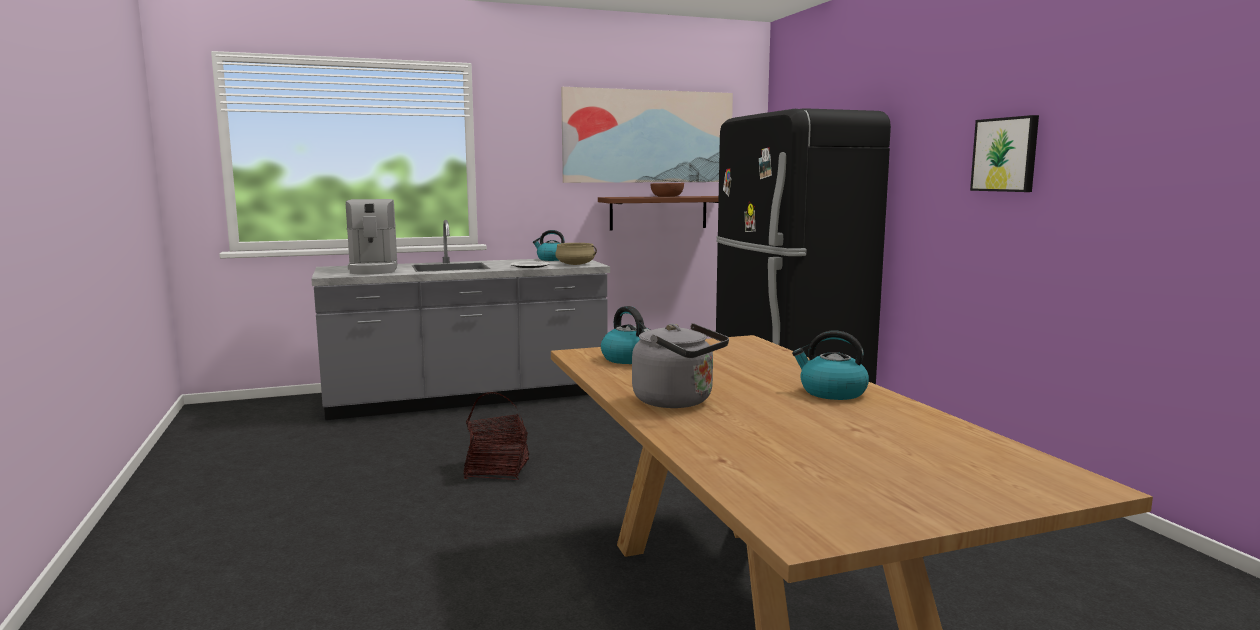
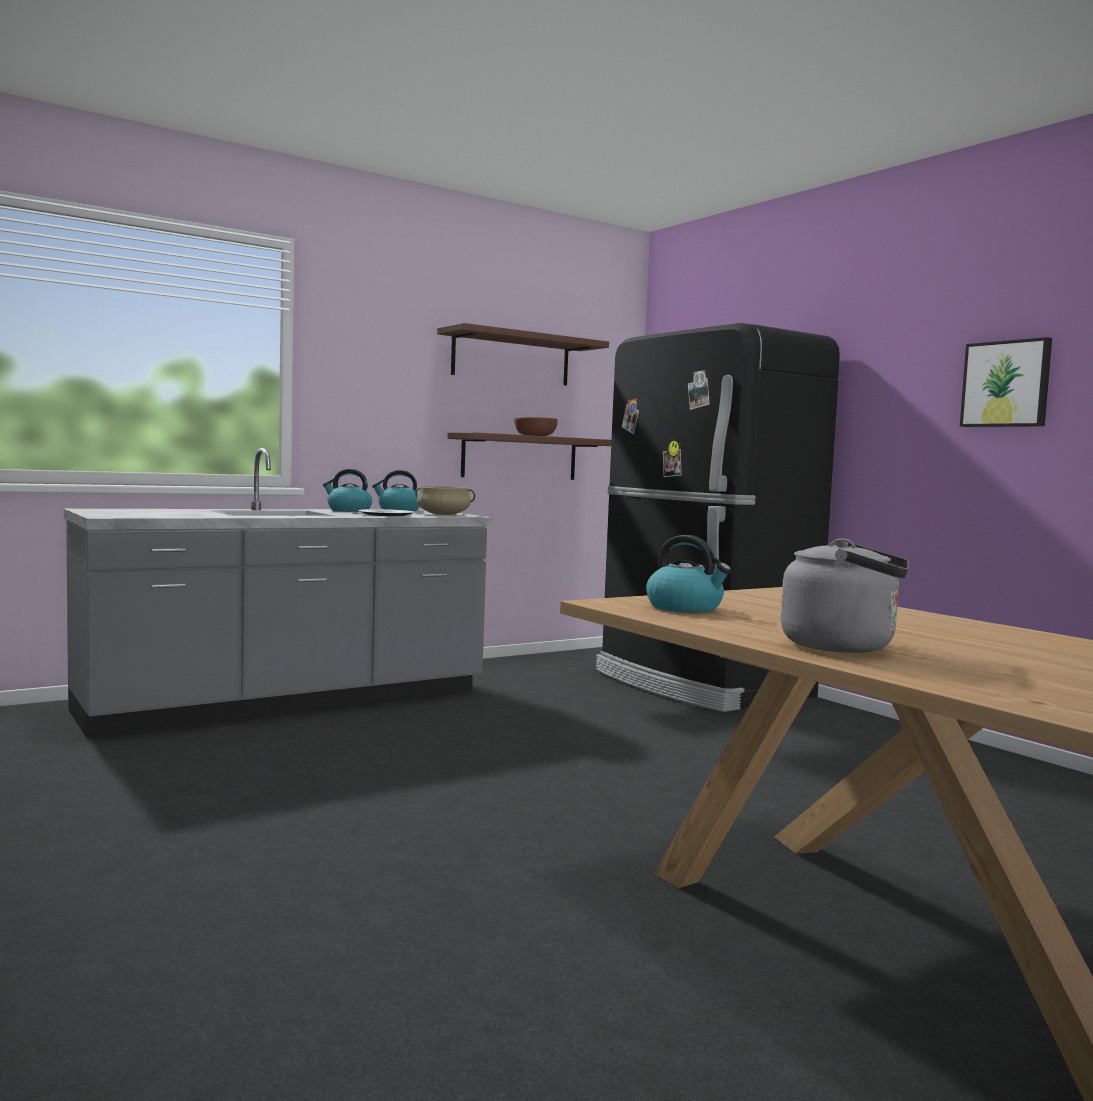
camera: 15 degrees left, 5 degrees down
(374, 269) = (164, 512): coffee machine -> none
(497, 470) = (405, 790): basket -> none
(649, 136) = (511, 358): picture -> brown shelf
(831, 392) = (1001, 636): kettle -> kettle (348, 510)

